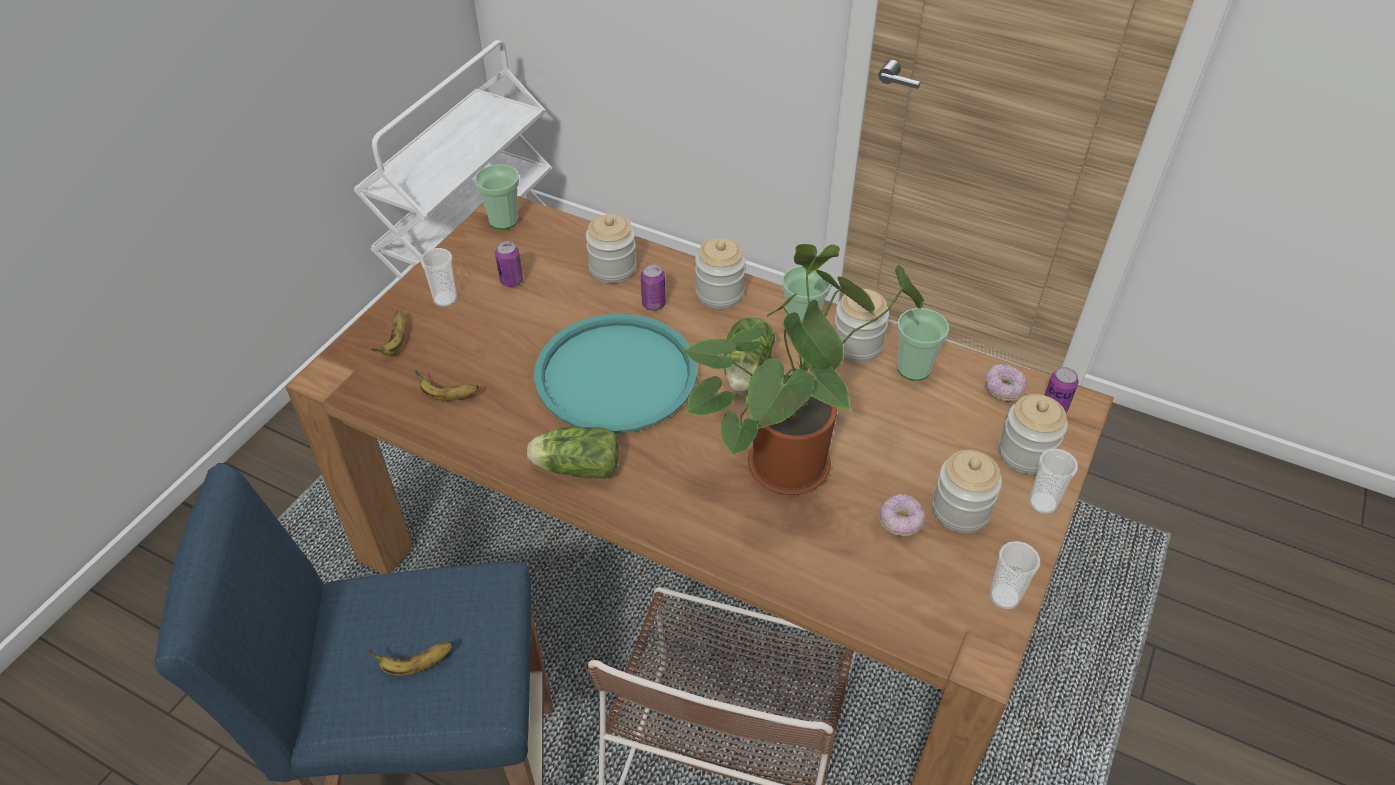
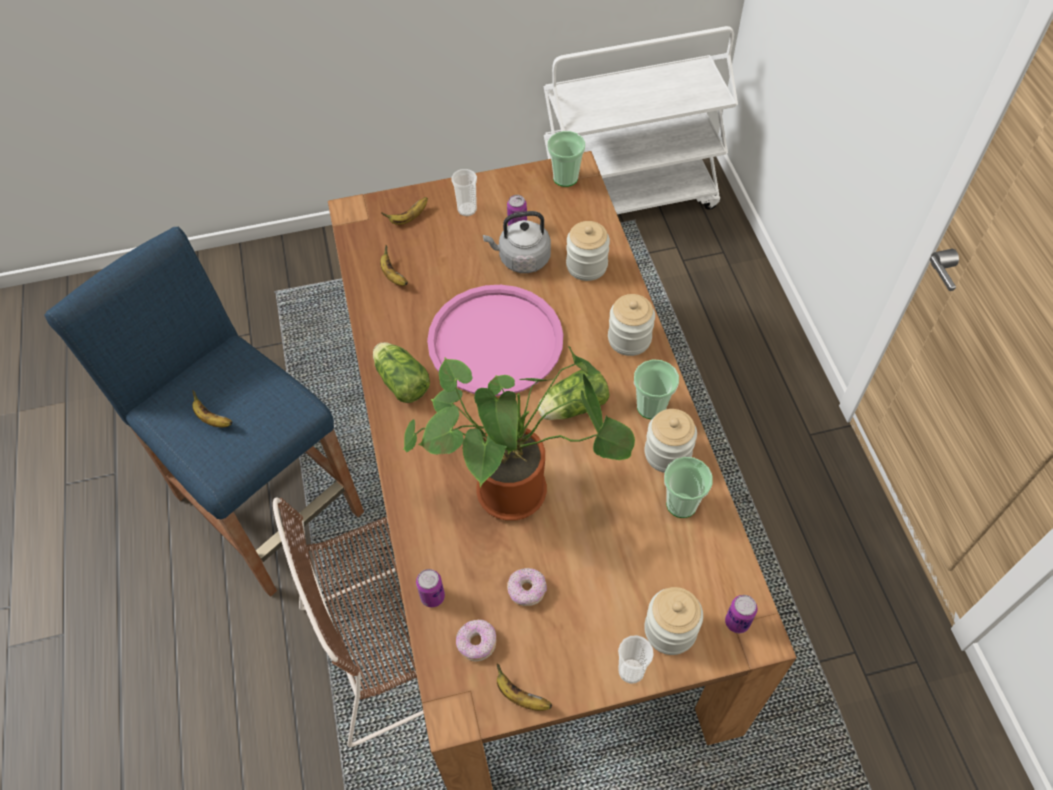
camera: 50 degrees right, 10 degrees up
(550, 301) = (521, 259): none -> grey kettle
(615, 374) = (495, 341): turquoise tray -> pink tray
(653, 304) = (578, 312): can -> can (432, 596)
(960, 510) = (573, 621): jar -> none
(1003, 389) = (722, 575): donut -> donut (476, 643)
(1004, 596) = (520, 696): cup -> banana

